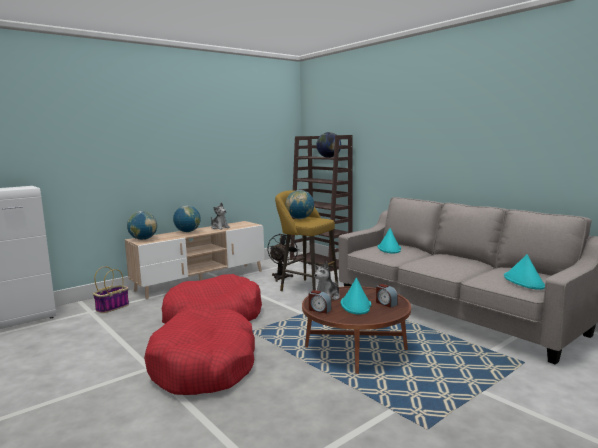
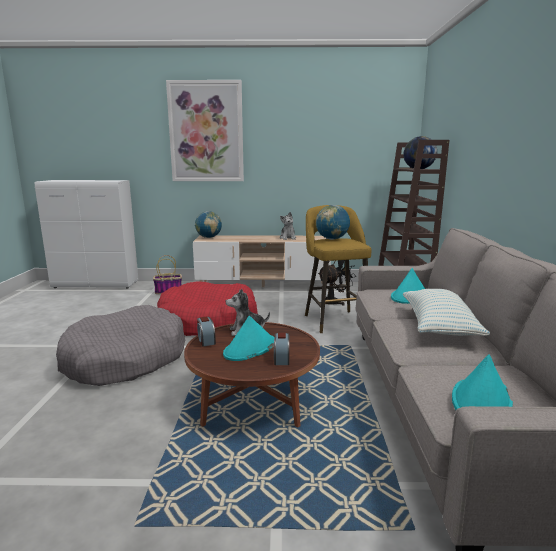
camera: 40 degrees right, 5 degrees up
(125, 128) = (206, 132): none -> picture
(187, 232) = (254, 237): globe -> none
(204, 365) = (125, 359): red dog bed -> grey dog bed
(439, 259) = (438, 326): none -> pillow

